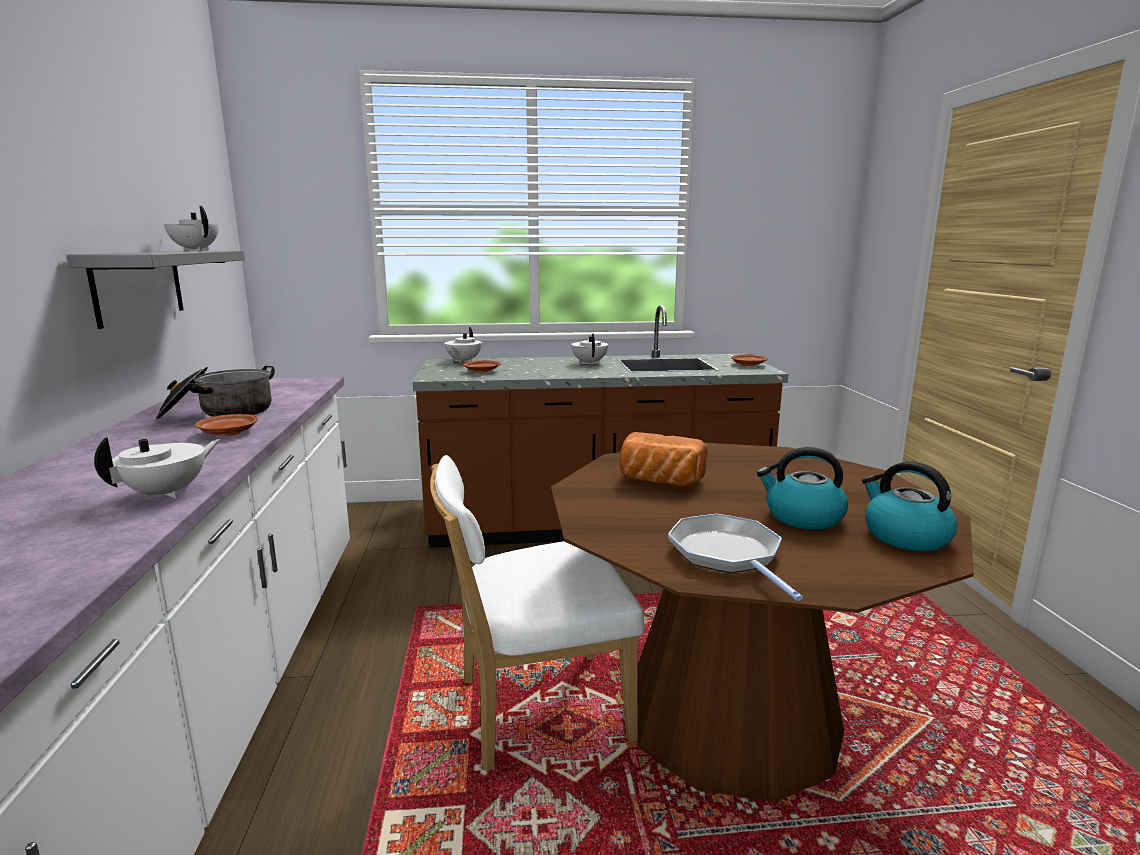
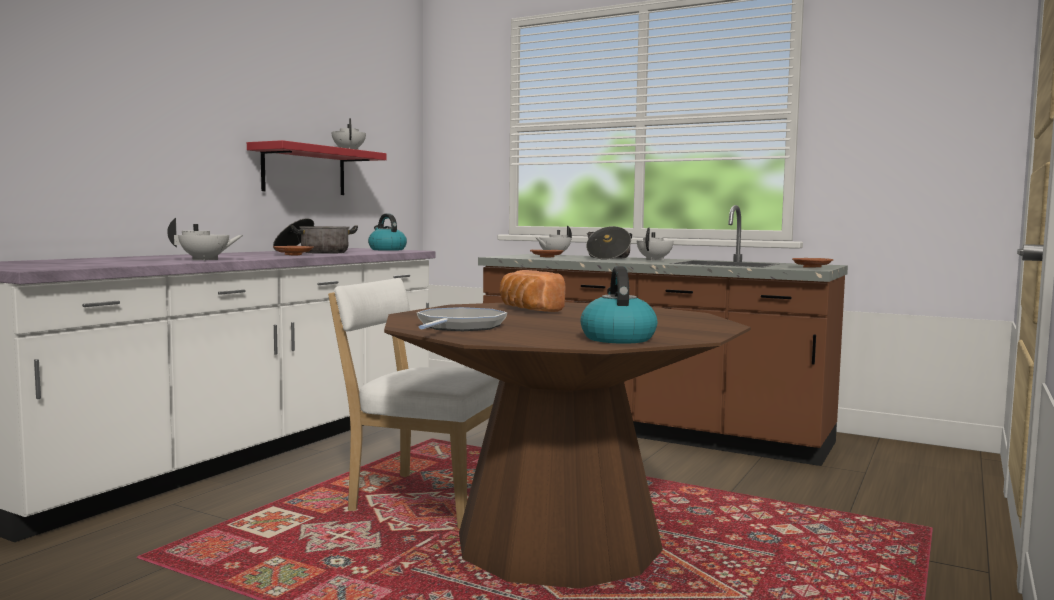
camera: 35 degrees right, 10 degrees down
(138, 285) = (304, 171): grey shelf -> red shelf
(537, 363) = (608, 258): none -> cooking pot
(802, 517) = (572, 327): kettle -> kettle (386, 249)

